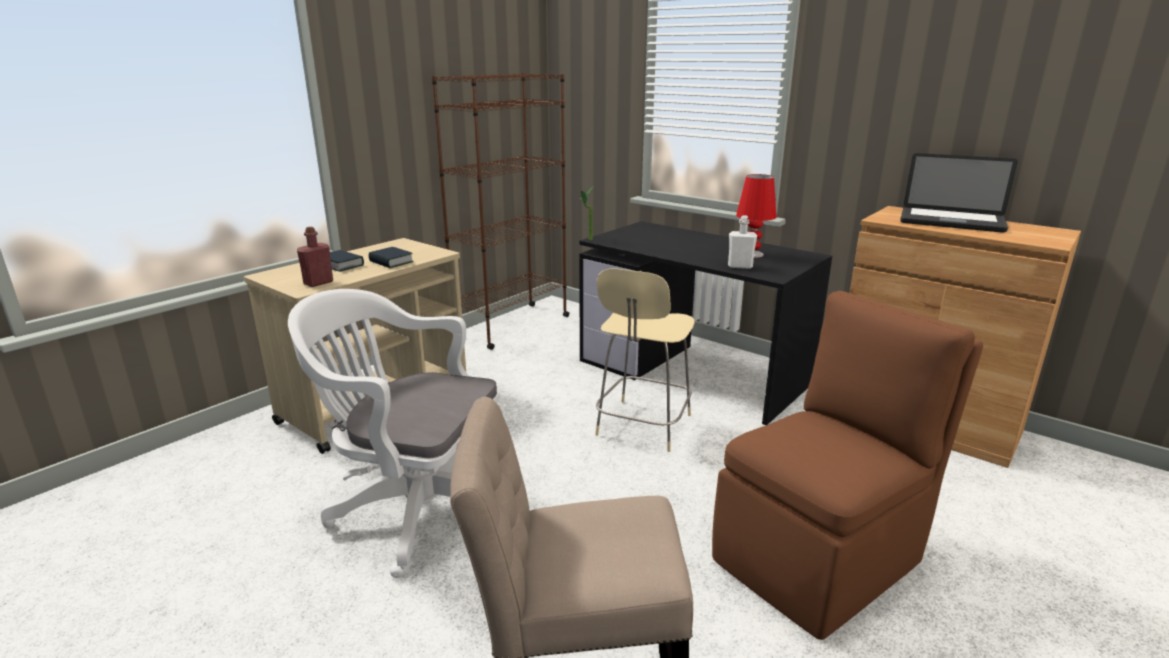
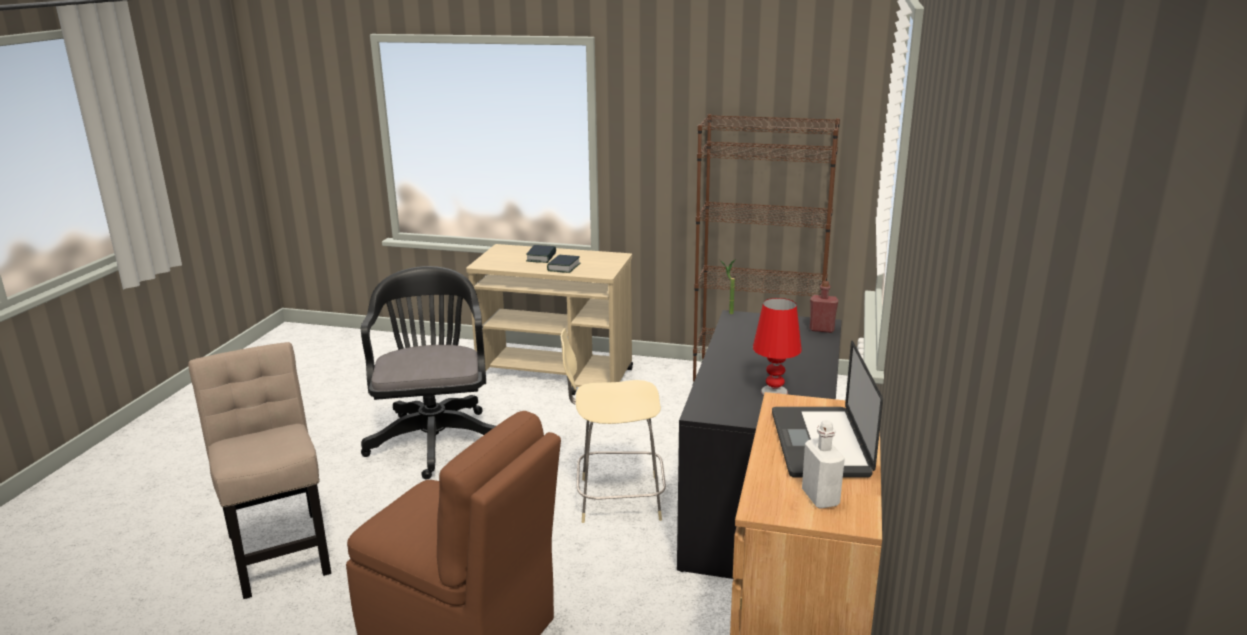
camera: 65 degrees right, 0 degrees up
(318, 283) = (498, 263): red bottle -> red bottle (821, 329)
(415, 509) = (435, 438): white office chair -> black office chair
(740, 266) = (718, 391): white bottle -> white bottle (820, 498)

